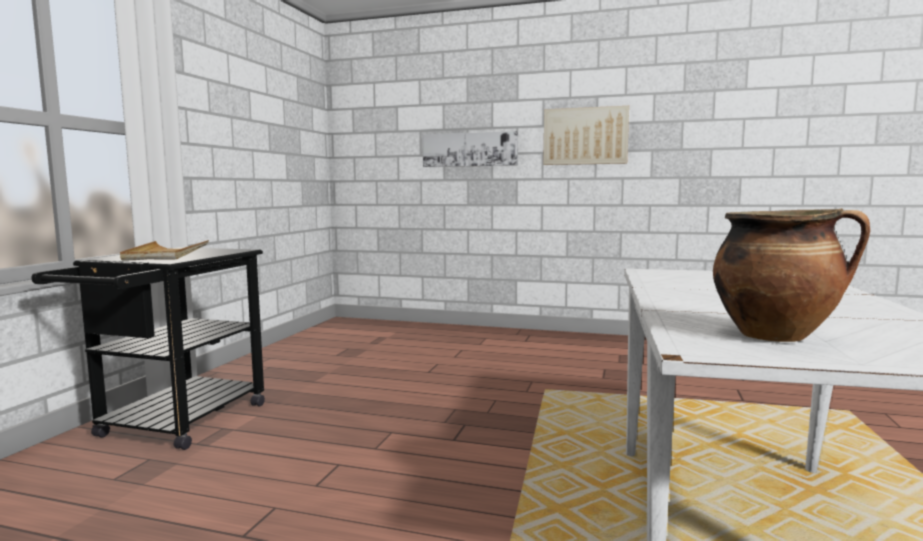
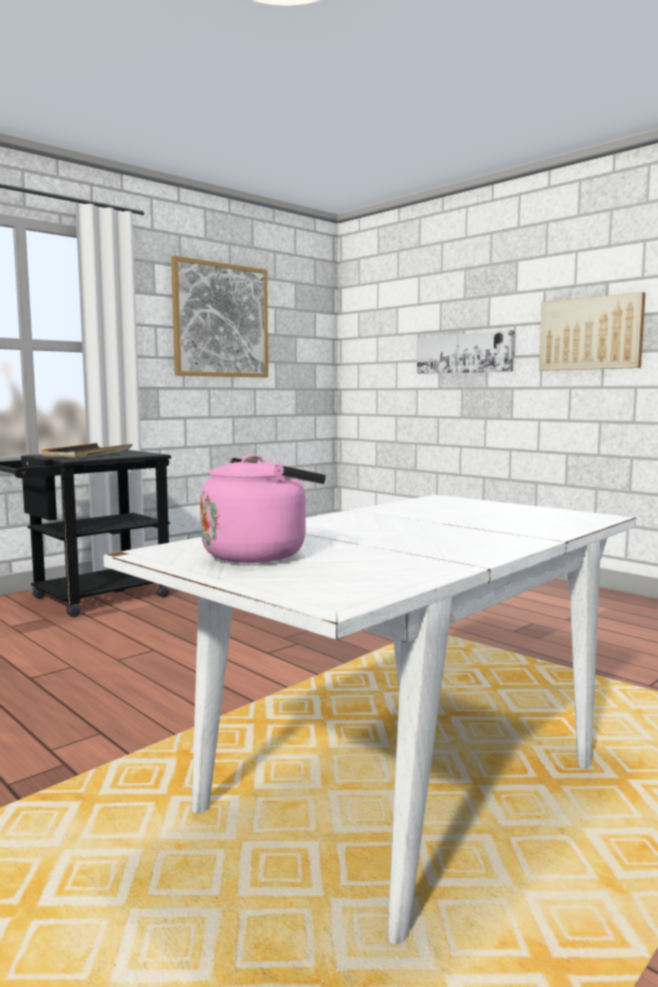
camera: 30 degrees right, 0 degrees up
(166, 254) = (87, 454): beige tray -> black tray
(243, 108) = (221, 320): none -> picture
(777, 336) = (260, 554): cooking pot -> pink kettle

